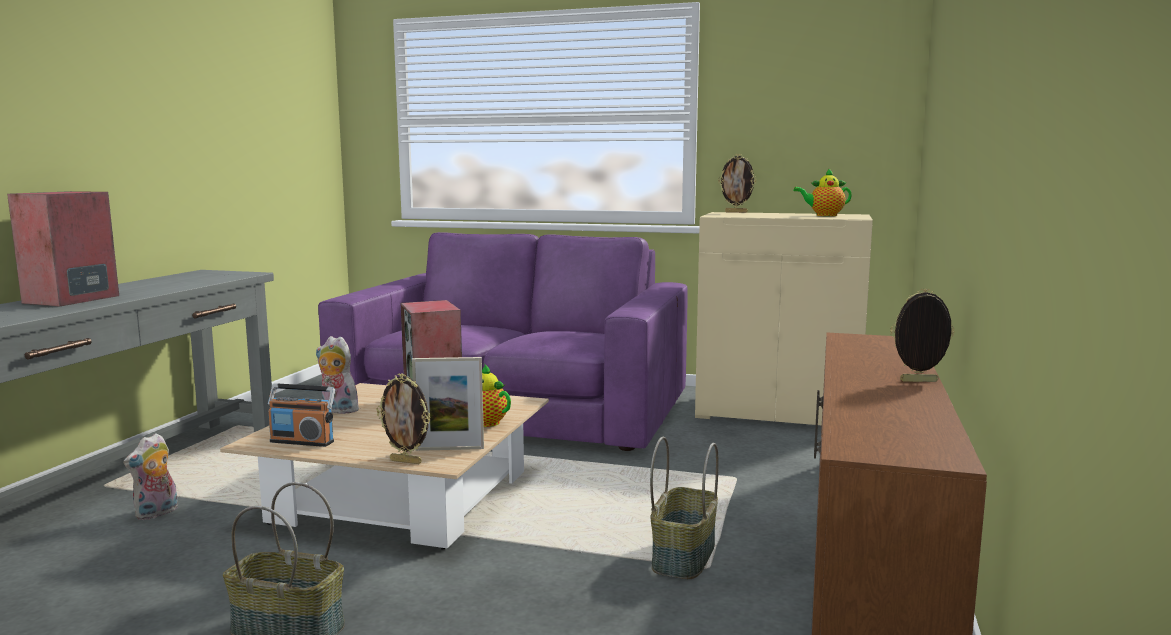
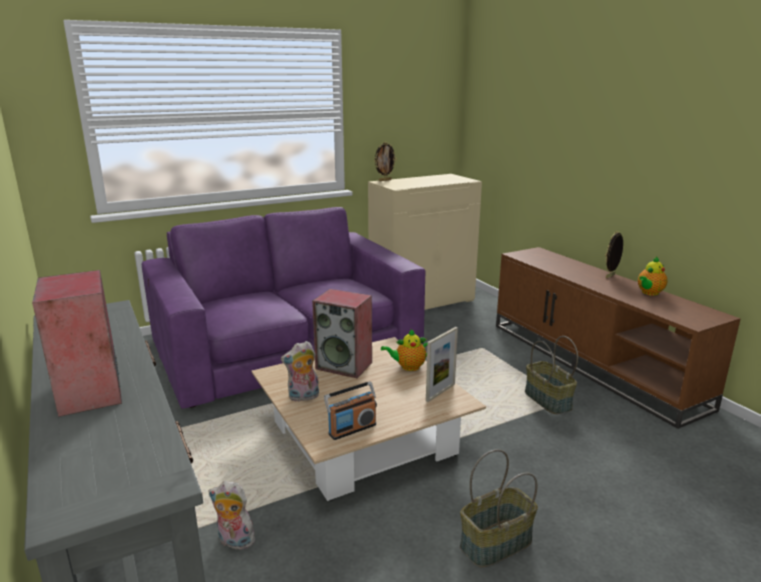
camera: 45 degrees left, 10 degrees up
(157, 513) = (234, 541): plush toy -> plush toy turned 120 degrees clockwise
(406, 461) = (443, 411): picture frame -> none
(824, 215) = (442, 178): teapot -> teapot (649, 293)

